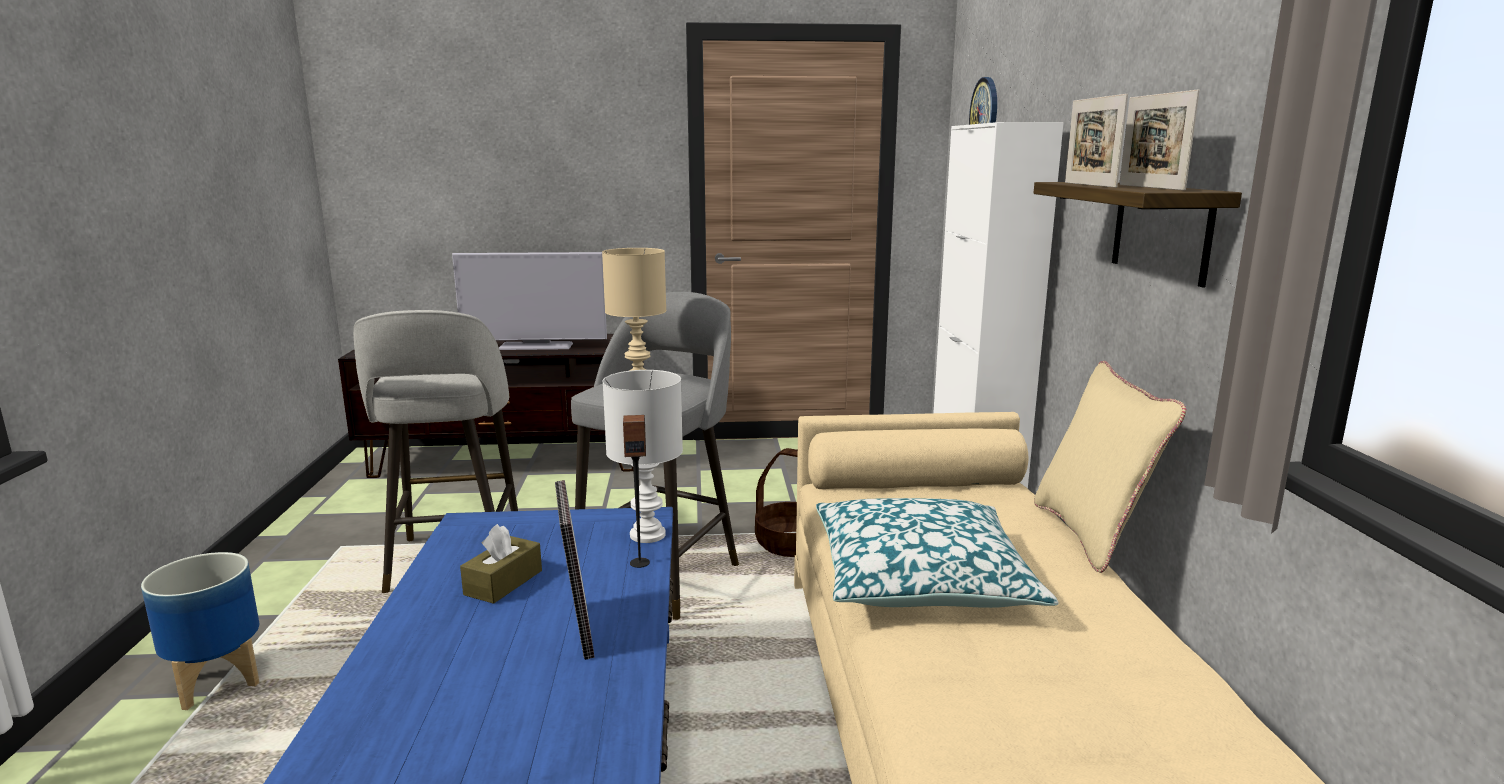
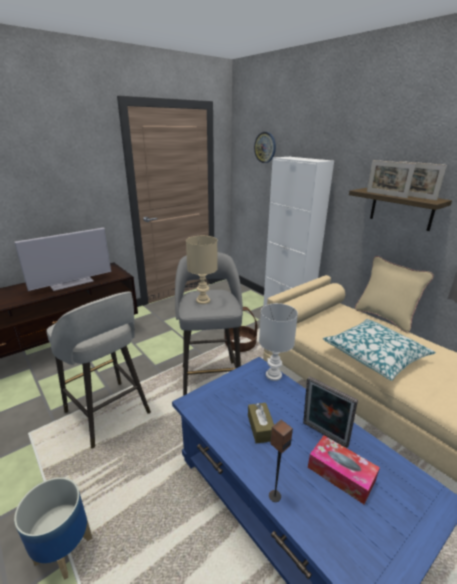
camera: 35 degrees left, 10 degrees up
(512, 680) = (341, 474): none -> tissue box
(639, 562) = (292, 390): speaker -> speaker (274, 495)

